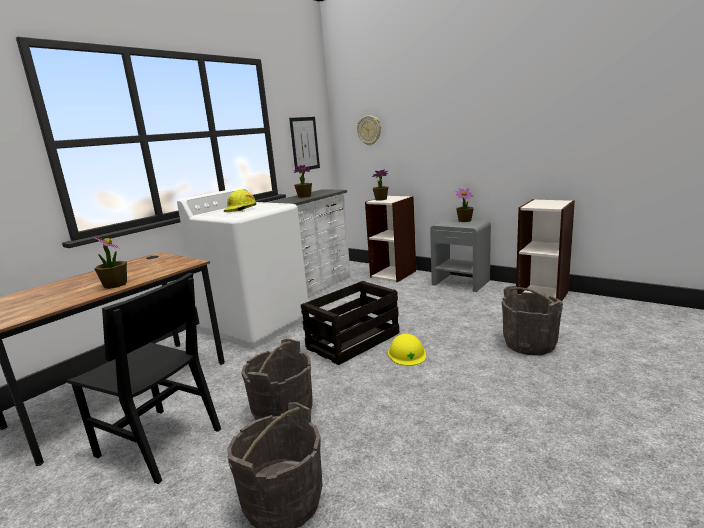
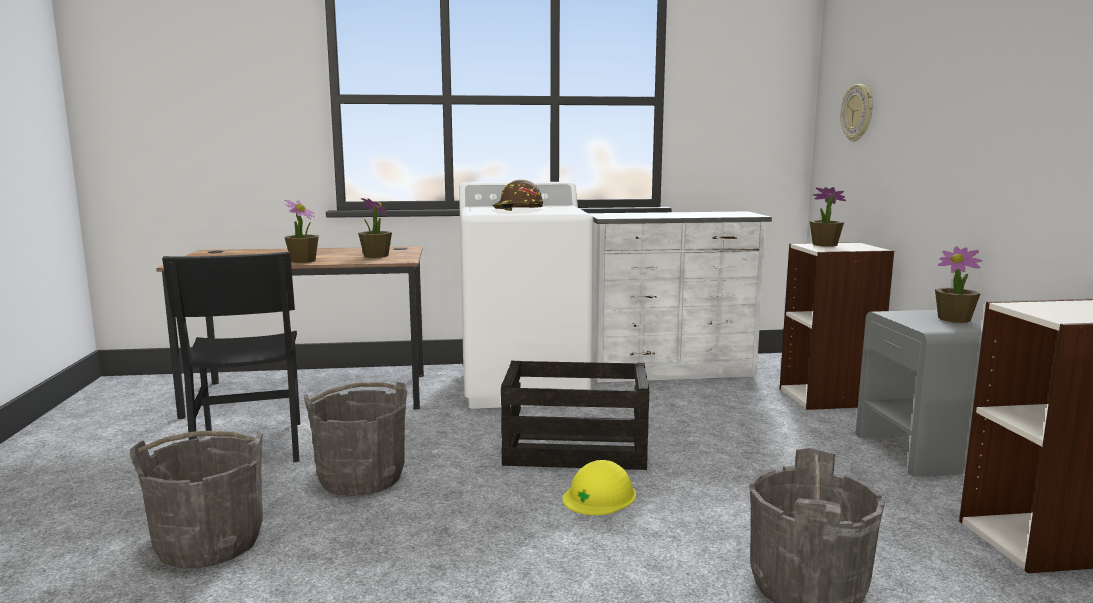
camera: 45 degrees right, 5 degrees down
(241, 209) = (518, 209): yellow hard hat -> brown hard hat
(304, 144) = (739, 129): picture -> none
(304, 196) = (681, 214): potted plant -> potted plant (376, 256)

